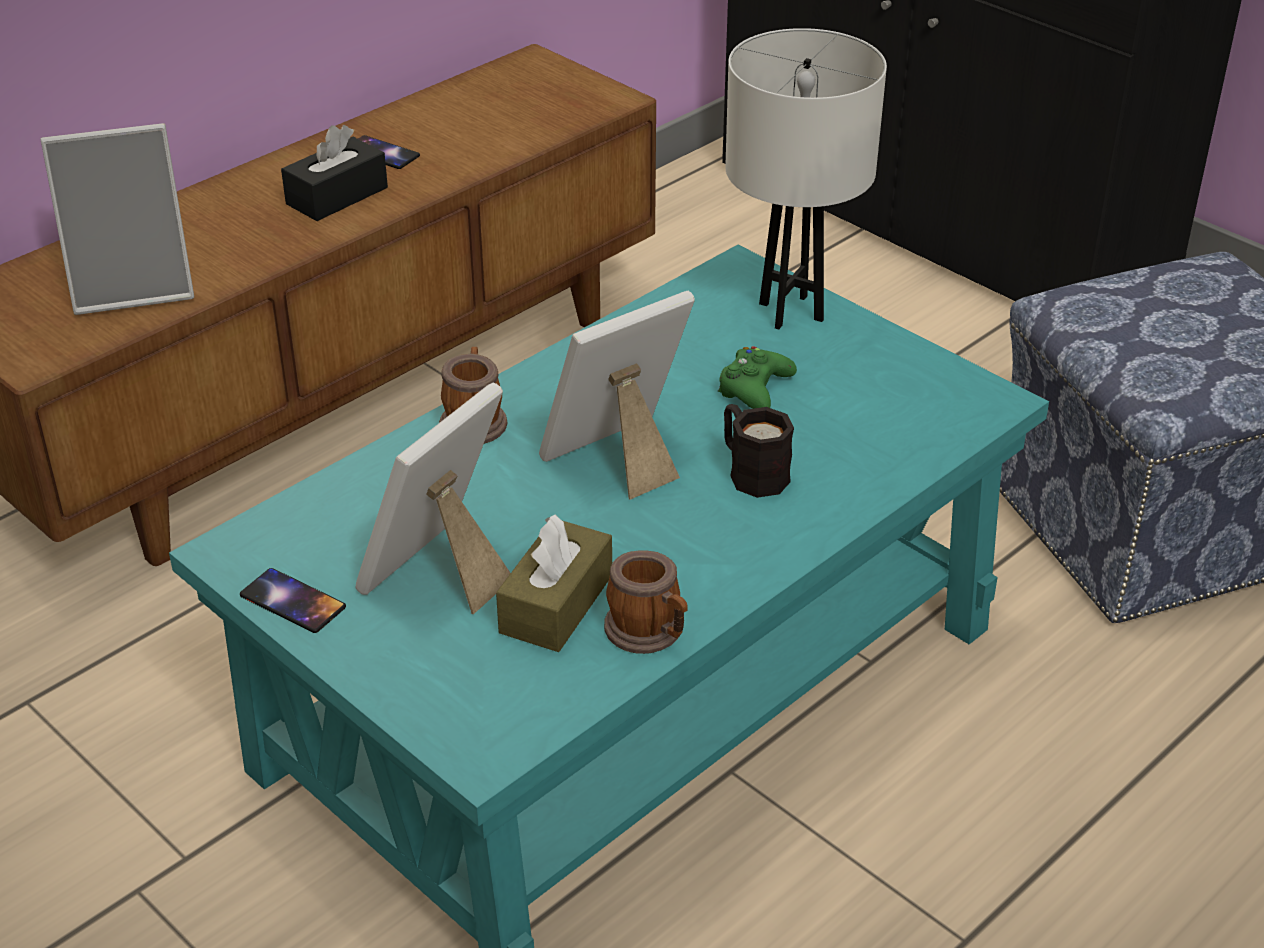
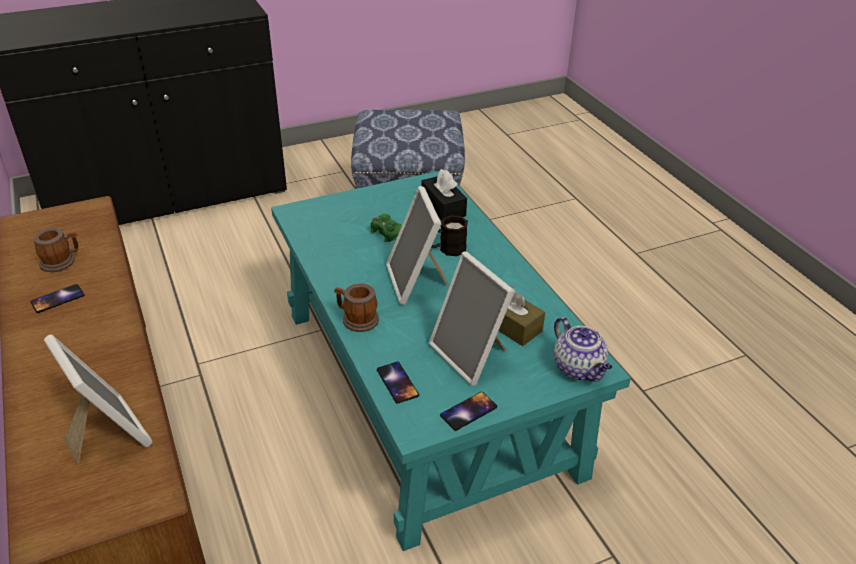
camera: 70 degrees left, 0 degrees up
(134, 286) = (107, 434): picture frame -> picture frame turned 45 degrees counterclockwise
(332, 505) = (397, 382): none -> phone
(337, 196) = (88, 326): black tissue box -> black tissue box (443, 207)
(468, 724) = (579, 369): none -> teapot
(650, 632) = (540, 303): mug -> mug (62, 261)
(790, 312) = (338, 208): white table lamp -> none

